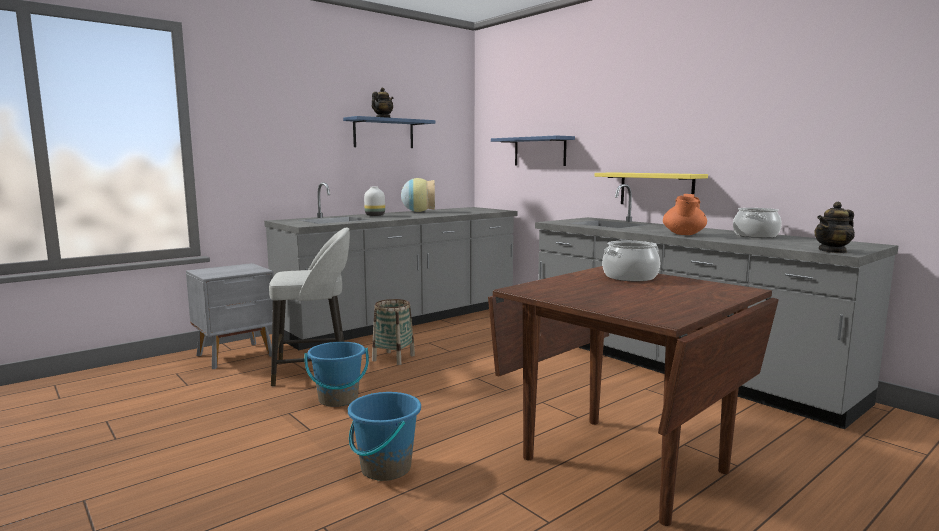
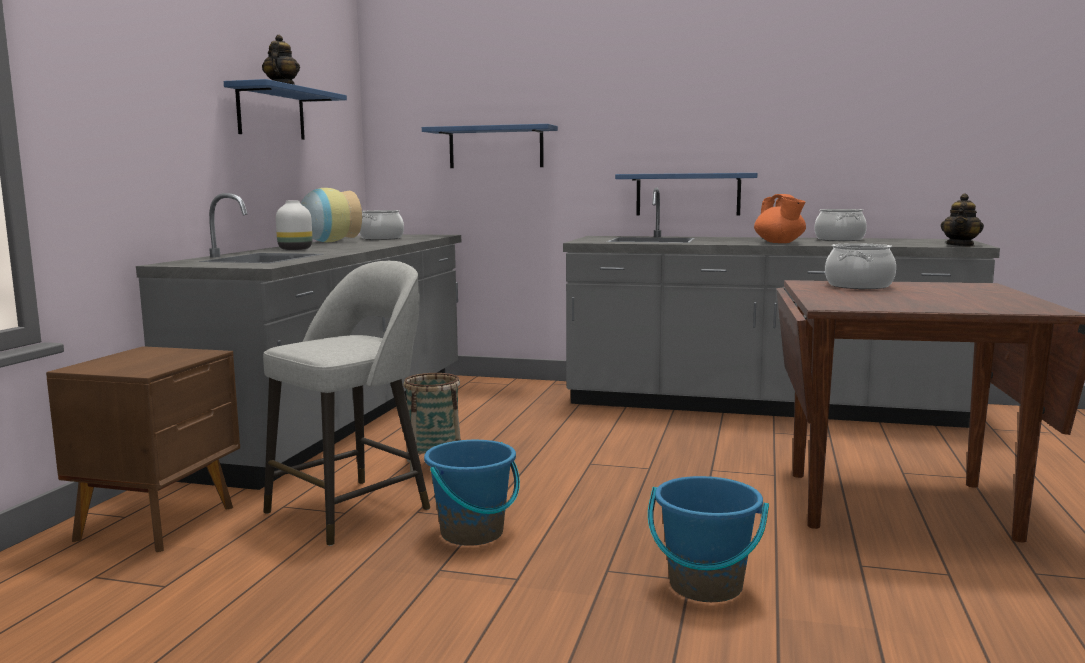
camera: 35 degrees left, 0 degrees up
(236, 356) = (160, 522): grey nightstand -> brown nightstand
(457, 211) = (381, 238): none -> cooking pot
(656, 189) = (688, 194): yellow shelf -> blue shelf

